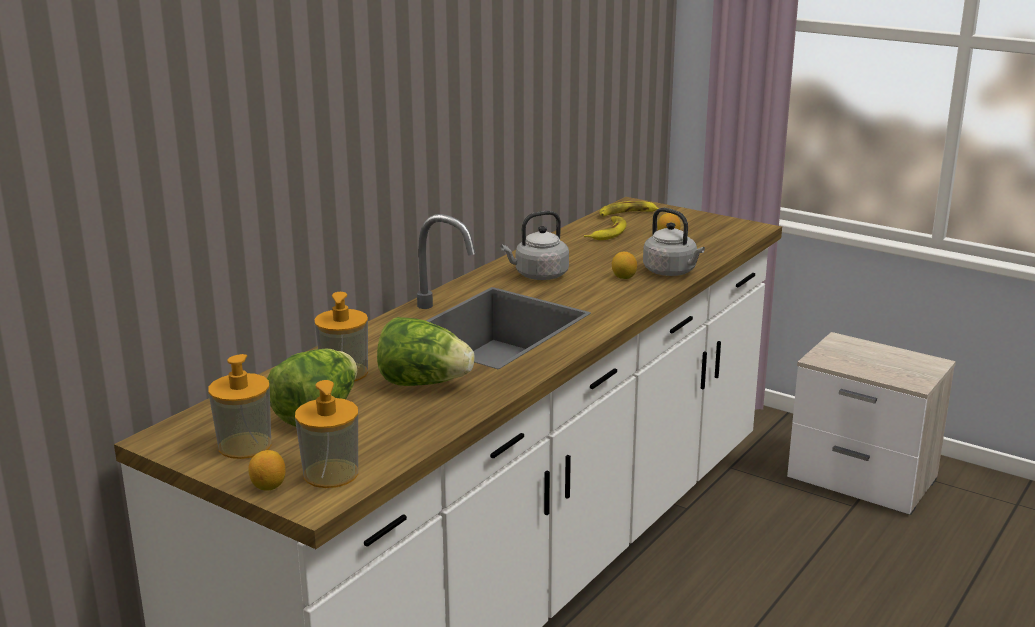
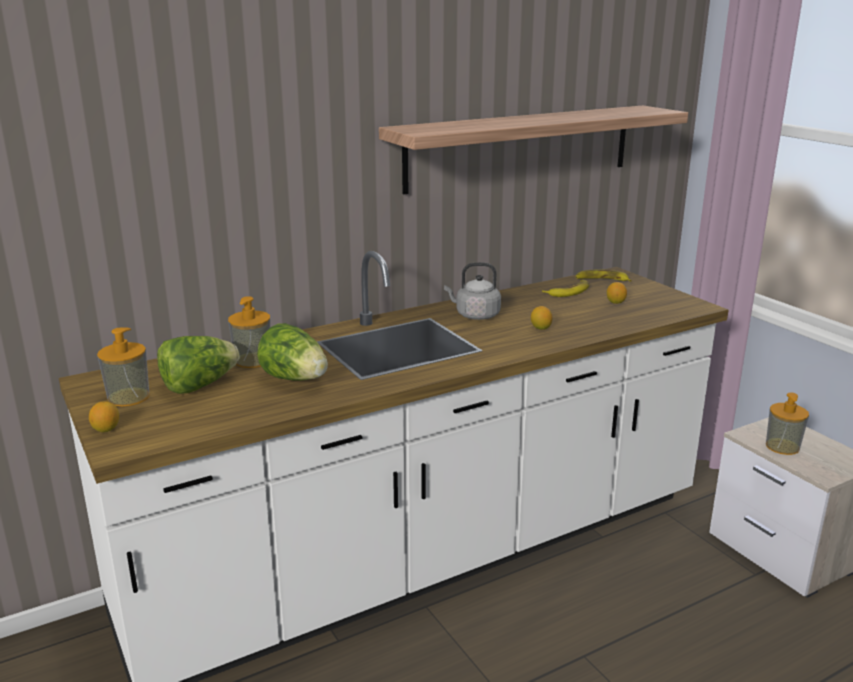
camera: 25 degrees right, 0 degrees up
(331, 473) = (154, 430): soap dispenser -> soap dispenser (782, 446)
(540, 68) = (521, 147): none -> shelf
(671, 272) = (585, 330): grey kettle -> none

